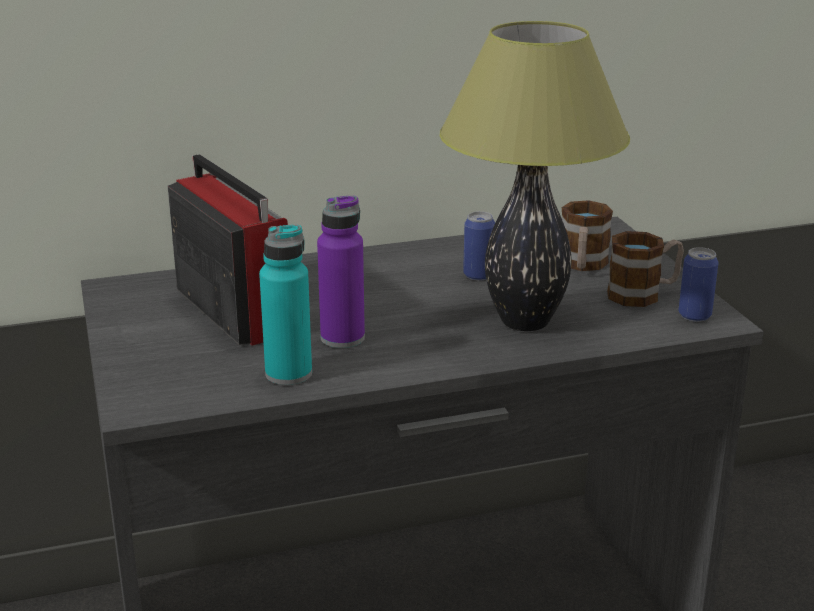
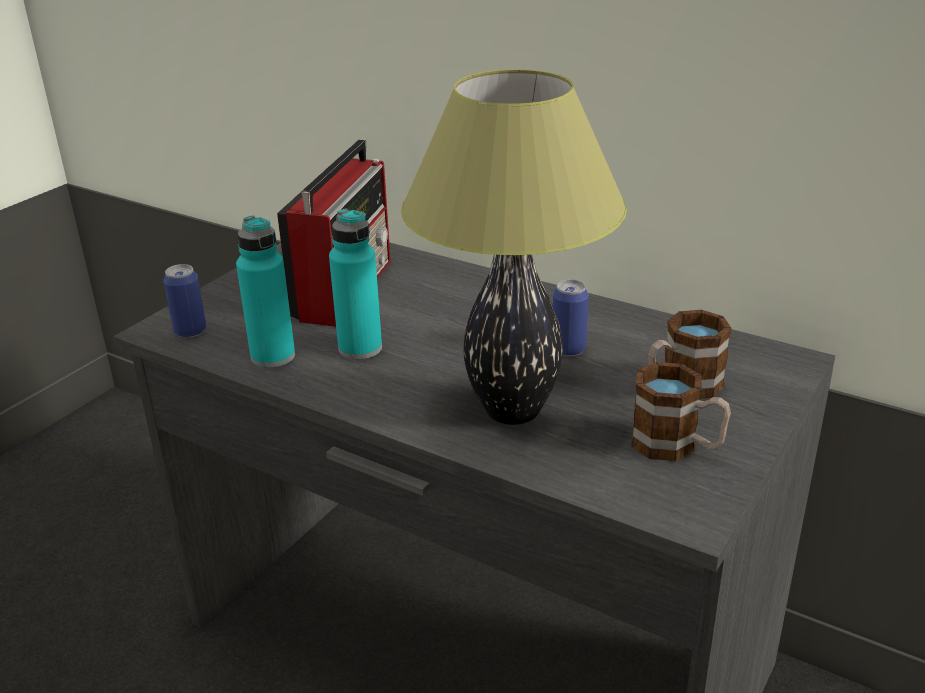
camera: 50 degrees right, 5 degrees up
(342, 338) = (360, 348): purple bottle -> turquoise bottle
(694, 315) = (678, 496): can -> can (190, 331)

